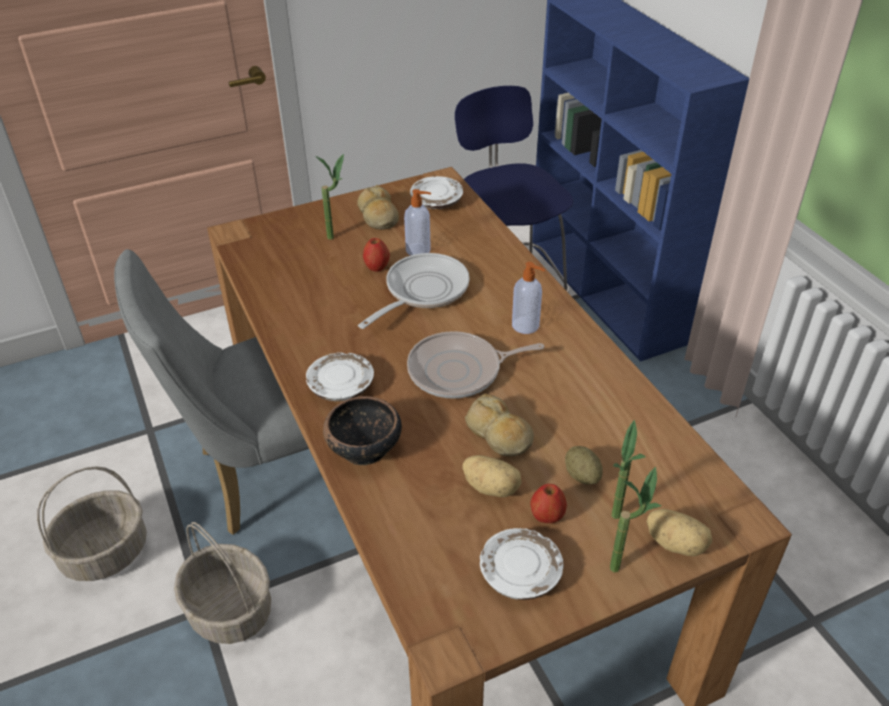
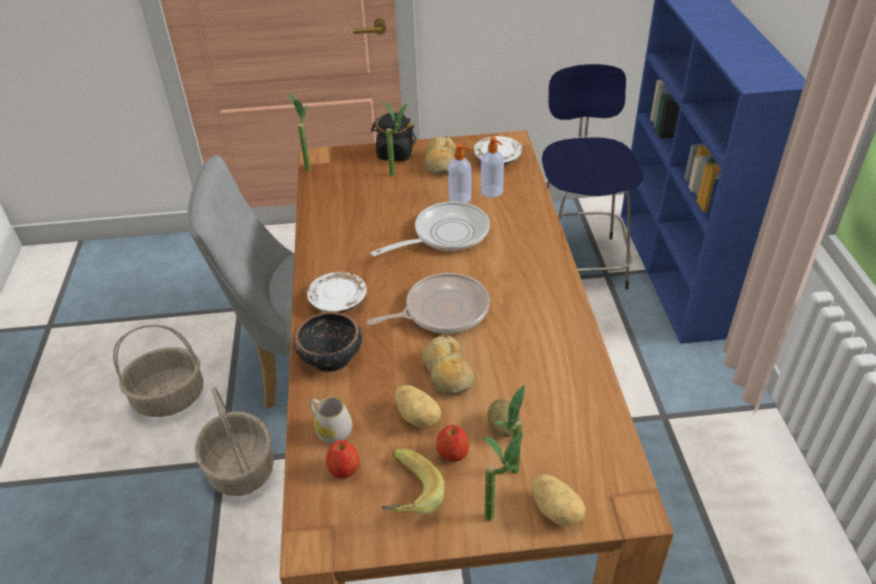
camera: 20 degrees right, 0 degrees up
(226, 245) = (306, 166): none -> potted plant
(321, 214) = (395, 153): none -> black jar
(377, 267) = (417, 206): apple -> apple (344, 470)
(404, 524) = (331, 429): none -> white mug
(459, 371) = (442, 310): frying pan -> frying pan turned 150 degrees clockwise
(520, 573) = (405, 497): white plate -> banana
(526, 326) = (521, 283): soap dispenser -> soap dispenser (492, 192)

